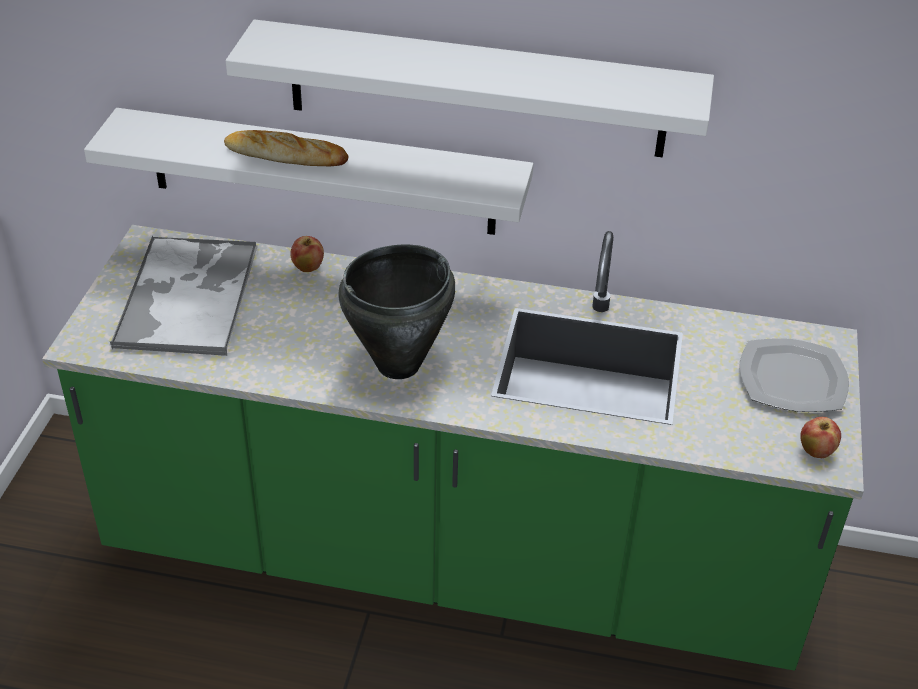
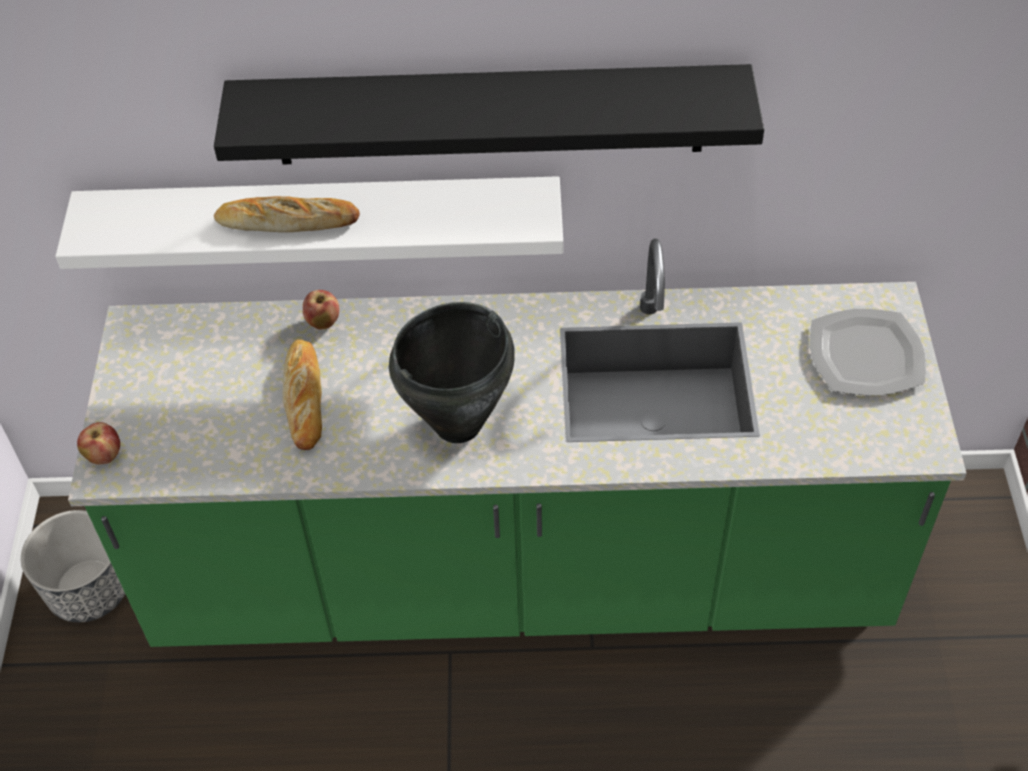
camera: 10 degrees left, 10 degrees up
(69, 494) = (89, 589): none -> planter
(188, 295) = (203, 385): tray -> none
(271, 320) = (304, 398): none -> bread
(476, 89) = (489, 114): white shelf -> black shelf
(816, 451) = (909, 437): apple -> apple (104, 455)

